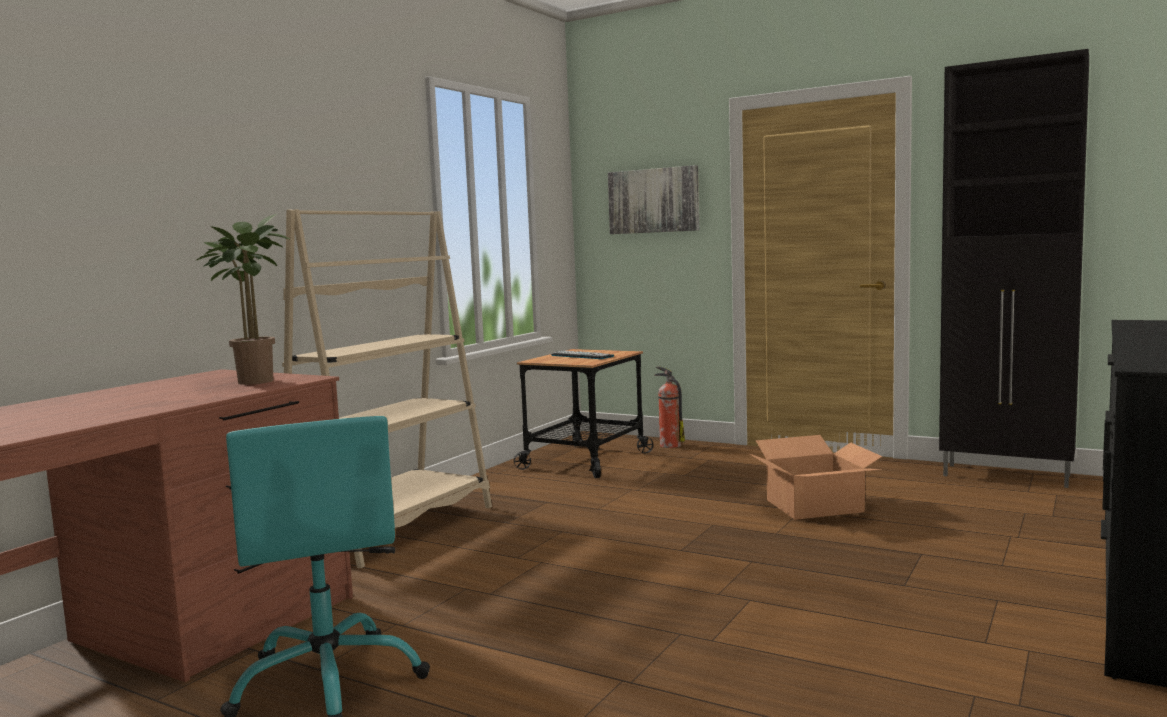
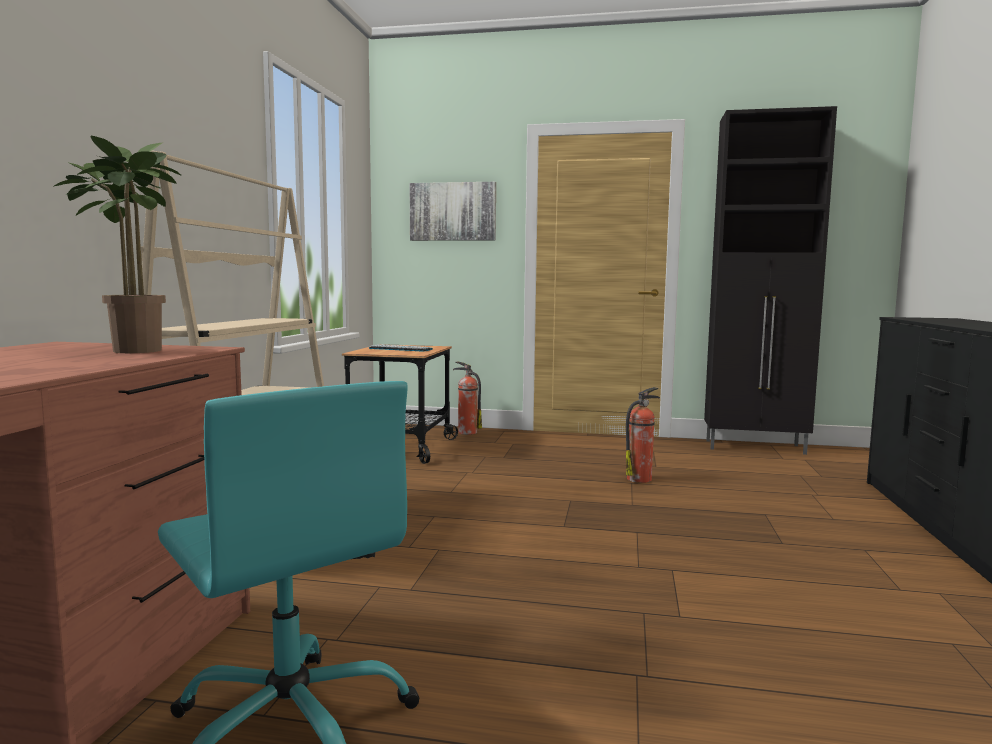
camera: 20 degrees left, 0 degrees up
(815, 506) = (640, 479): cardboard box -> fire extinguisher

